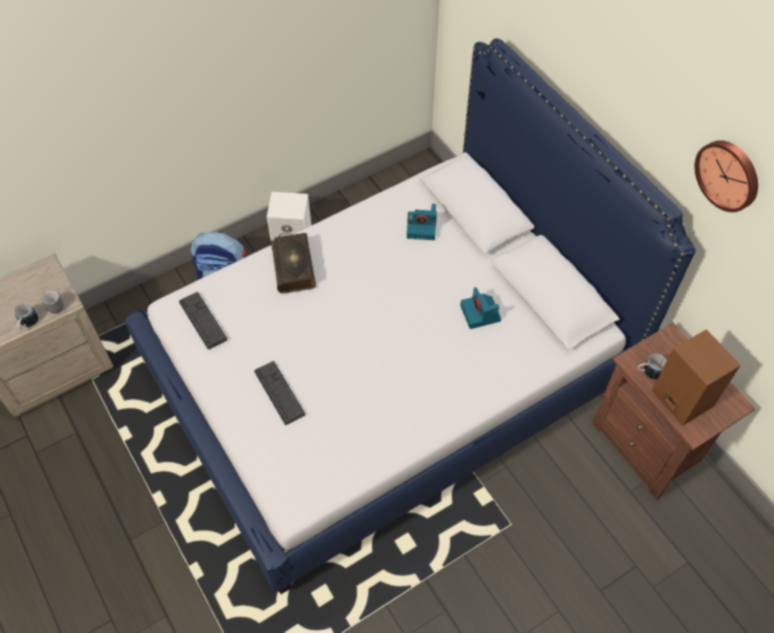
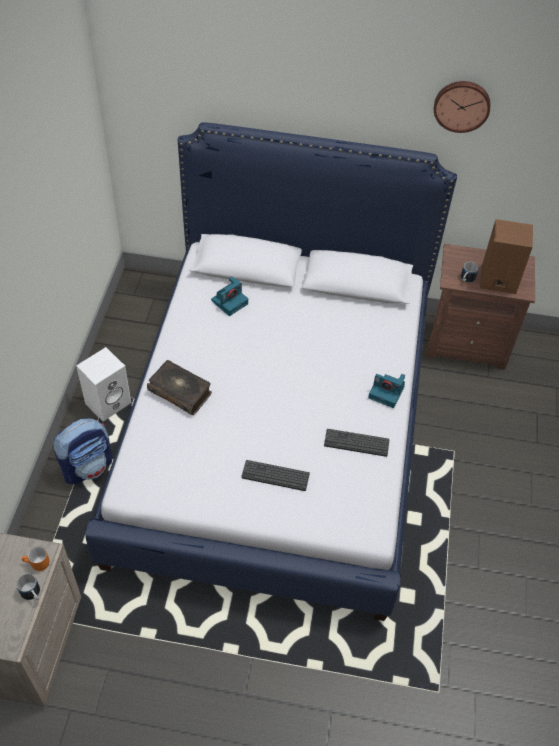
camera: 50 degrees left, 5 degrees down
(53, 306) = (37, 565): grey mug -> orange mug
(203, 320) = (162, 478): keyboard -> keyboard (356, 443)
(481, 314) = (332, 325): camera -> camera (387, 392)

